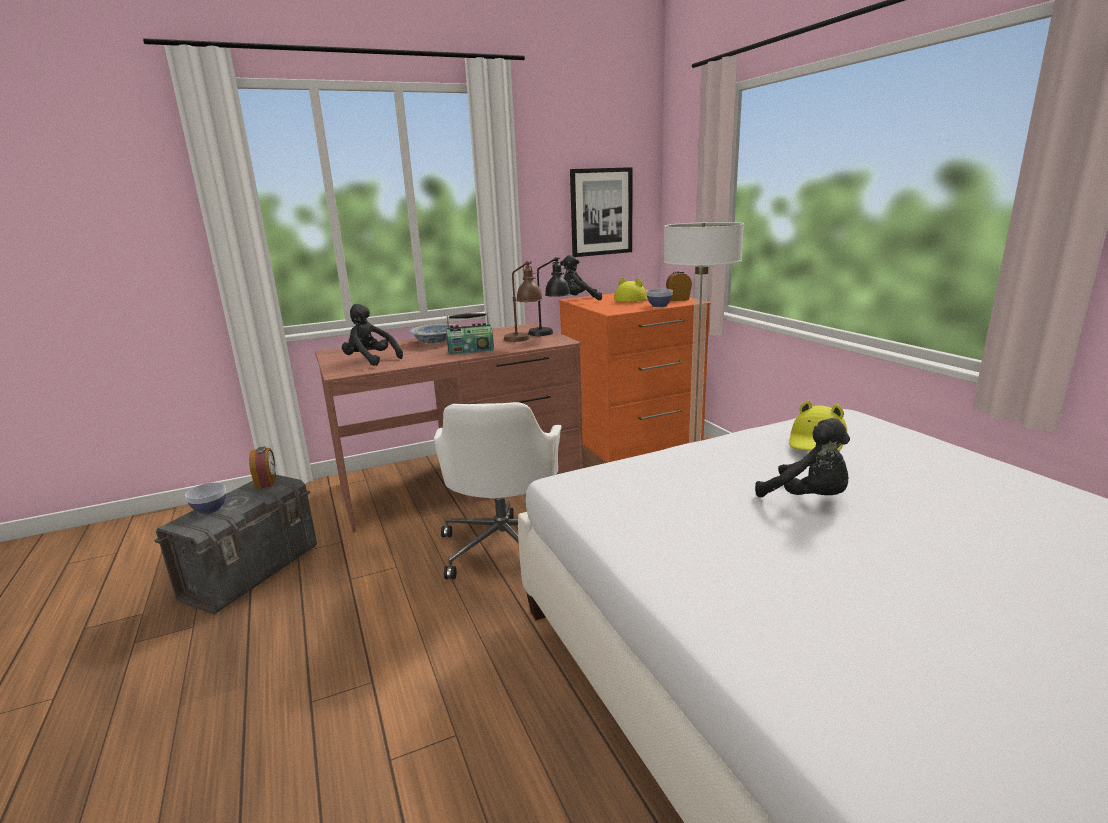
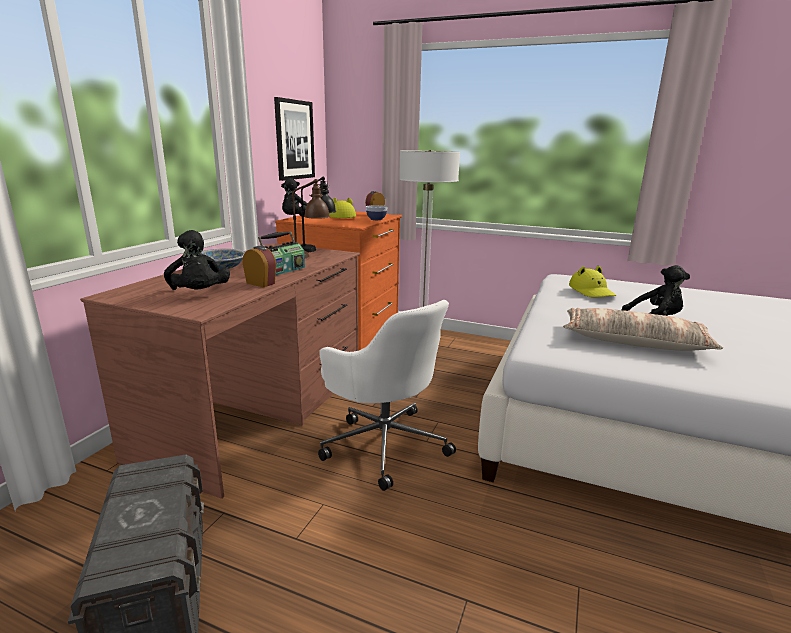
camera: 45 degrees left, 0 degrees up
(210, 509) = (121, 535): bowl -> none
(266, 482) = (143, 474): alarm clock -> alarm clock (261, 283)
(370, 360) = (199, 294): black plush toy -> black plush toy turned 105 degrees counterclockwise
(697, 509) = (633, 341): none -> pillow

